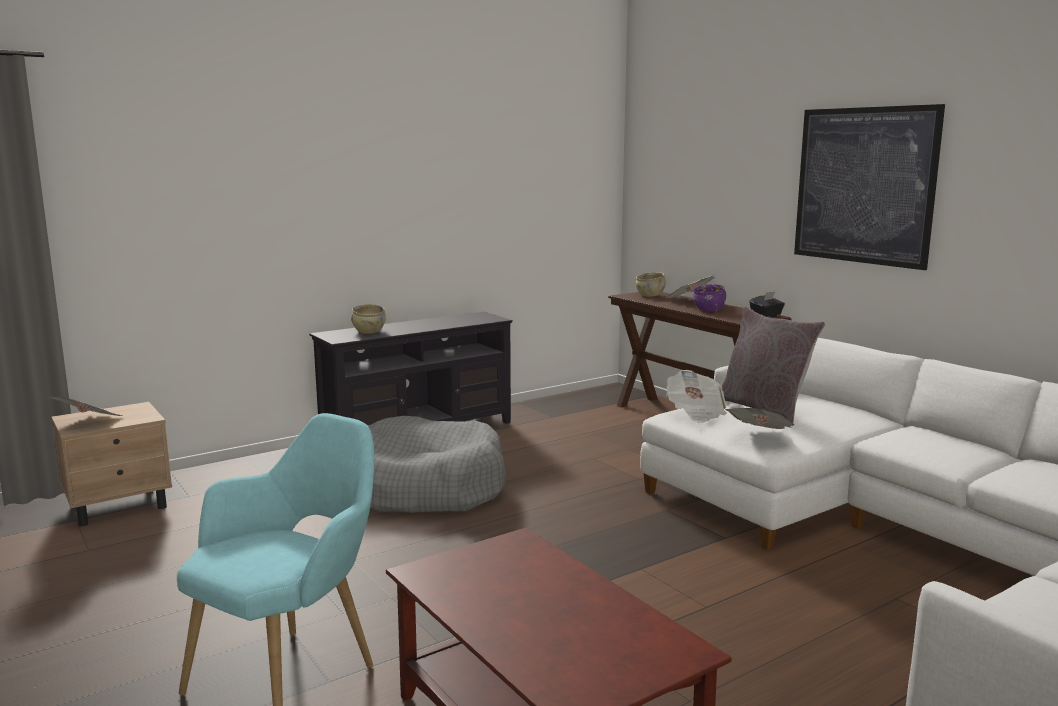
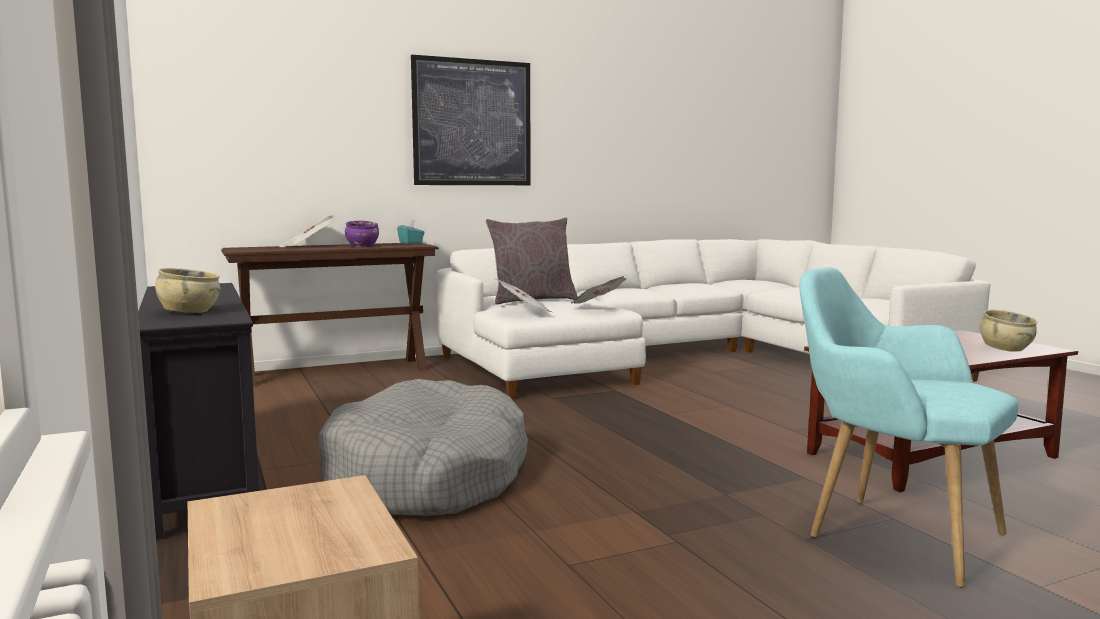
camera: 80 degrees left, 5 degrees down
(88, 423) = (328, 540): newspaper -> none
(650, 295) = (255, 248): beige bowl -> beige bowl (1005, 348)
(766, 316) = (411, 243): black tissue box -> turquoise tissue box

